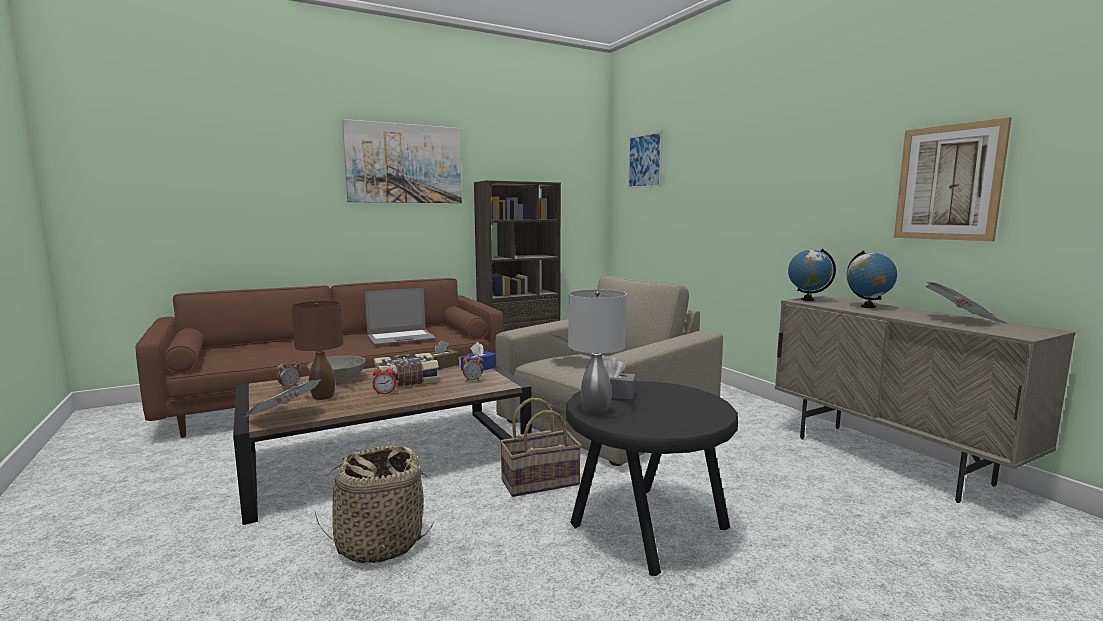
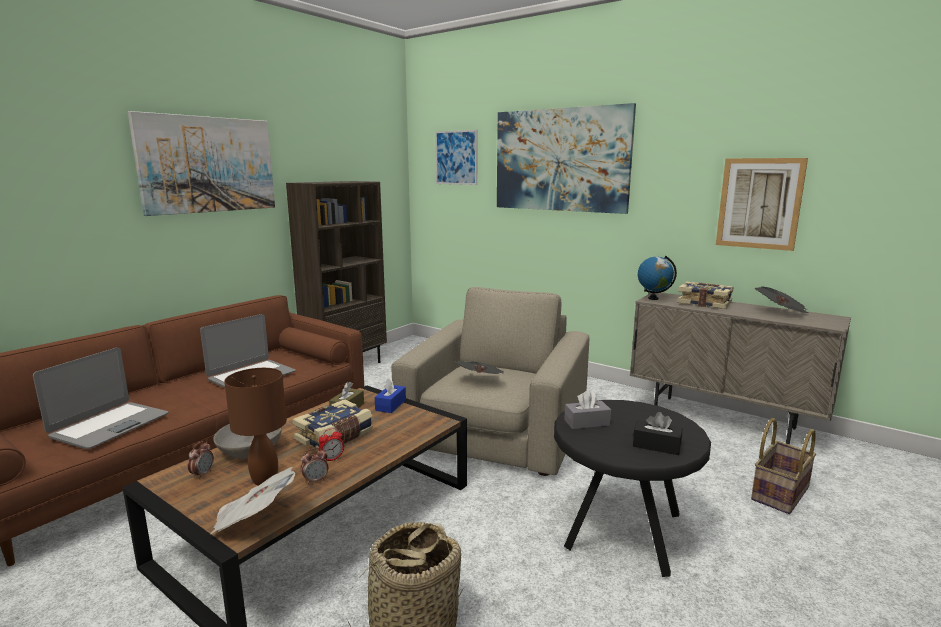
camera: 25 degrees left, 5 degrees up
(274, 353) = (109, 426): none -> laptop
(473, 380) = (403, 422): alarm clock -> alarm clock (315, 480)
(540, 481) = (498, 510): basket -> basket (779, 493)
(594, 410) = (598, 446): grey table lamp -> none
(657, 420) = (656, 445): none -> black tissue box
(734, 153) = (560, 160): none -> picture
(868, 307) = (704, 303): globe -> book

